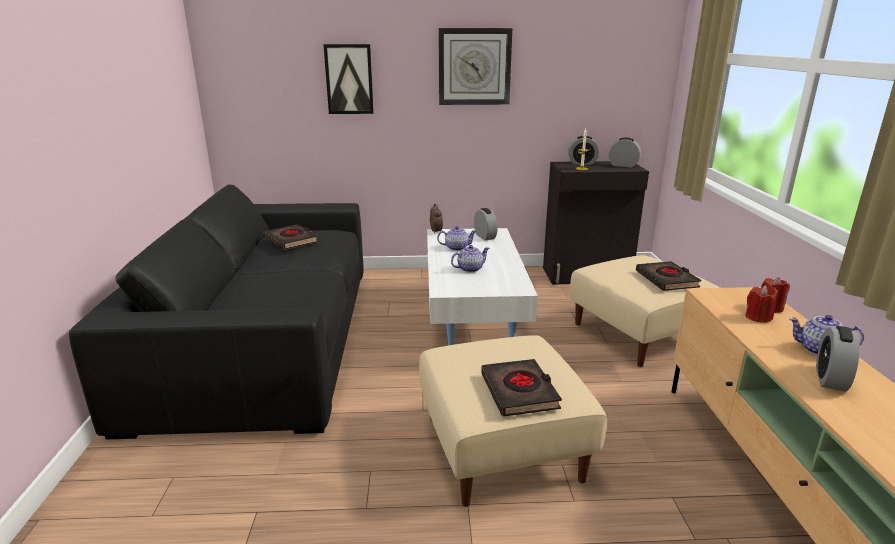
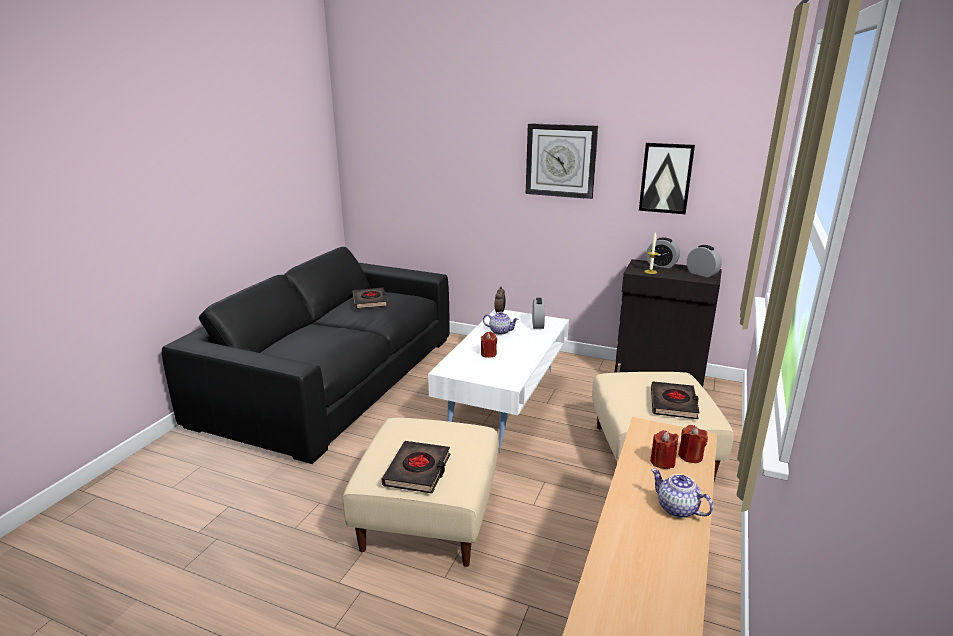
camera: 25 degrees right, 0 degrees up
(349, 79) = (450, 165): picture -> picture (666, 178)
(469, 269) = (488, 354): teapot -> red candle
(830, 379) = (645, 536): alarm clock -> none

